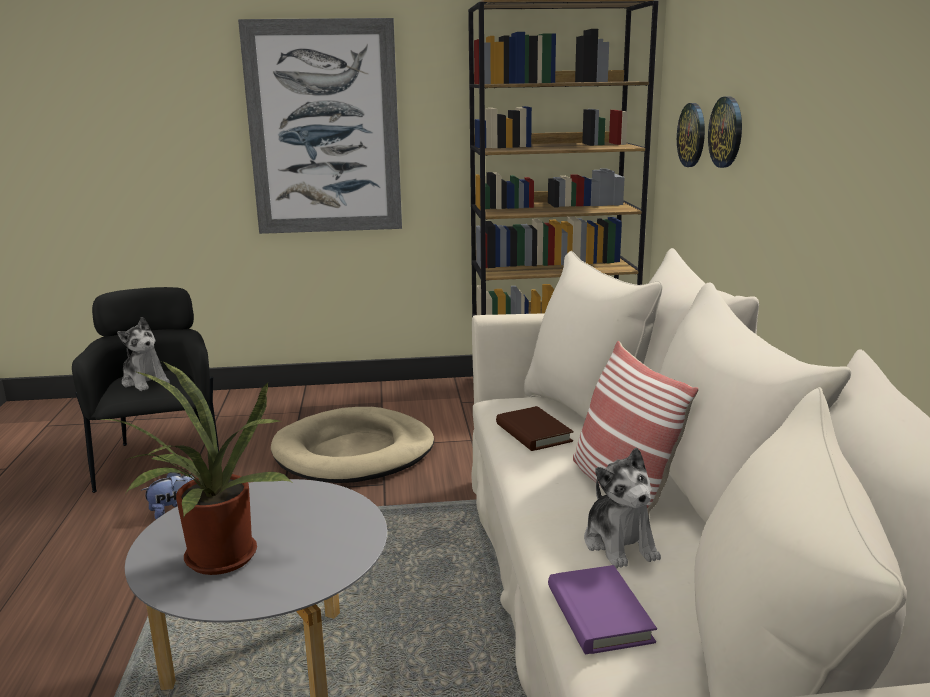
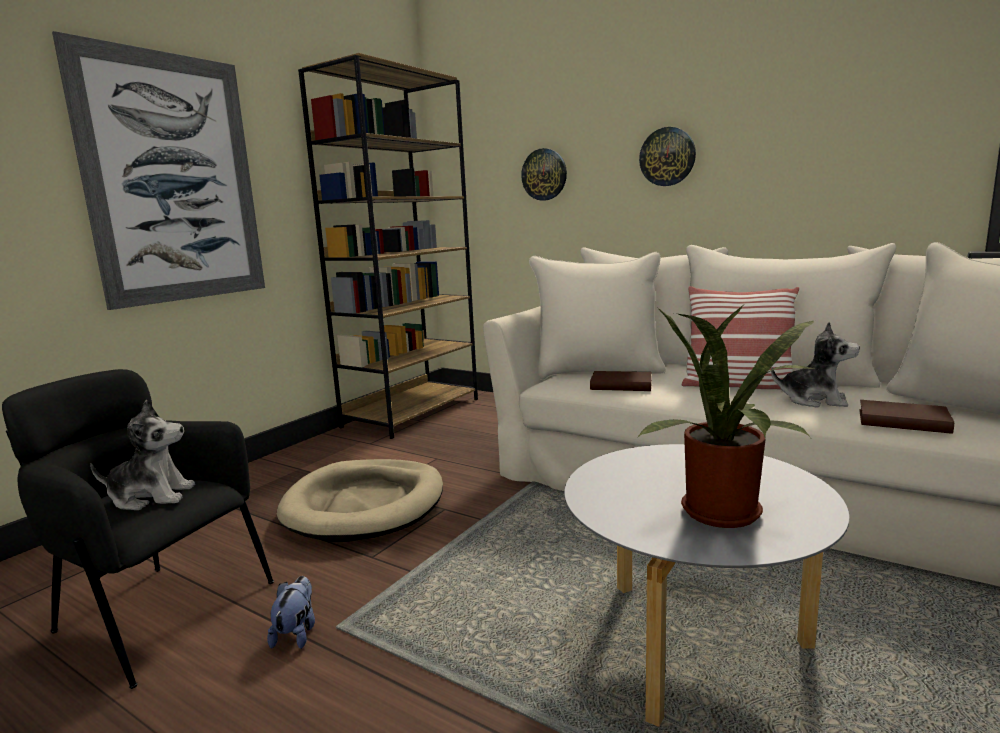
camera: 50 degrees left, 5 degrees down
(598, 614) = (903, 422): purple book -> brown book
(692, 135) = (491, 185): wall clock -> wall clock (667, 157)

